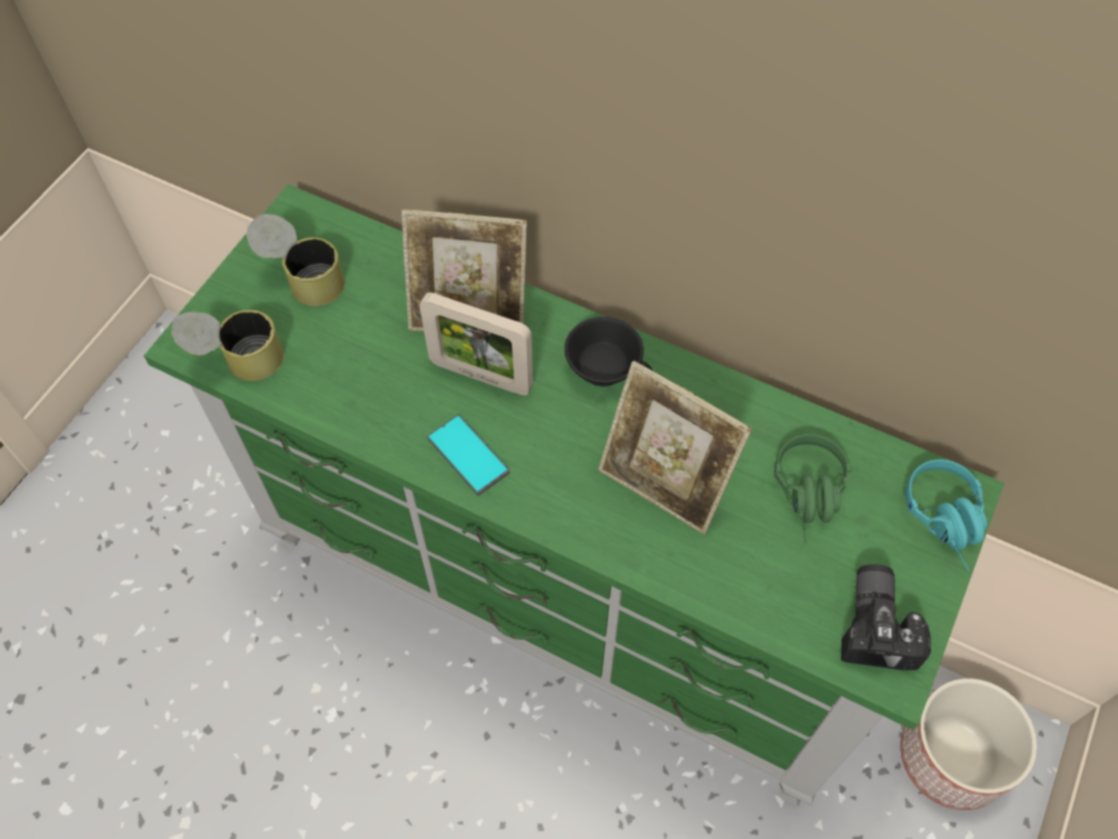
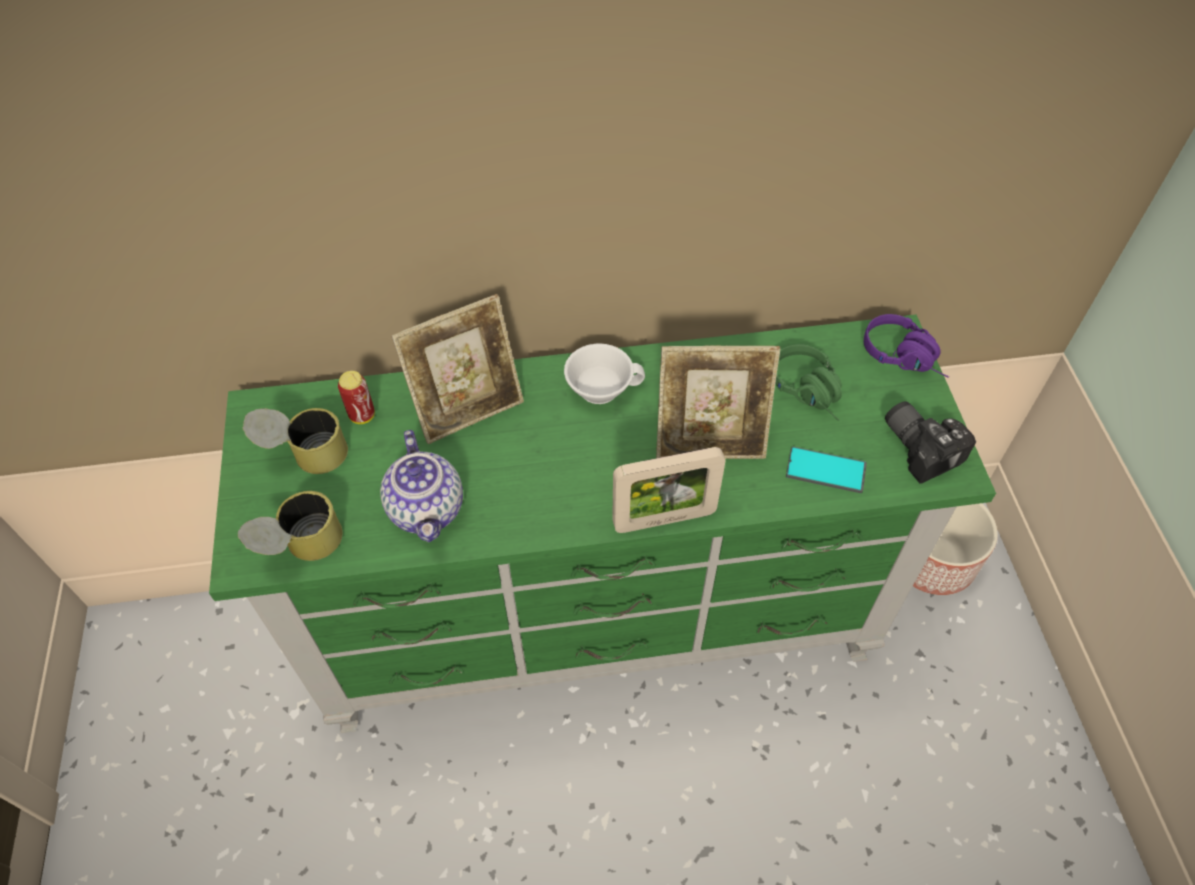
camera: 35 degrees left, 5 degrees down
(362, 390) = (428, 509): none -> teapot
(376, 270) = (362, 415): none -> can
(468, 455) = (552, 506): phone -> phone (825, 470)
(481, 375) = (513, 445): picture frame -> picture frame (664, 519)
(606, 366) = (601, 386): black cup -> white cup
(948, 522) = (906, 358): turquoise headphones -> purple headphones

